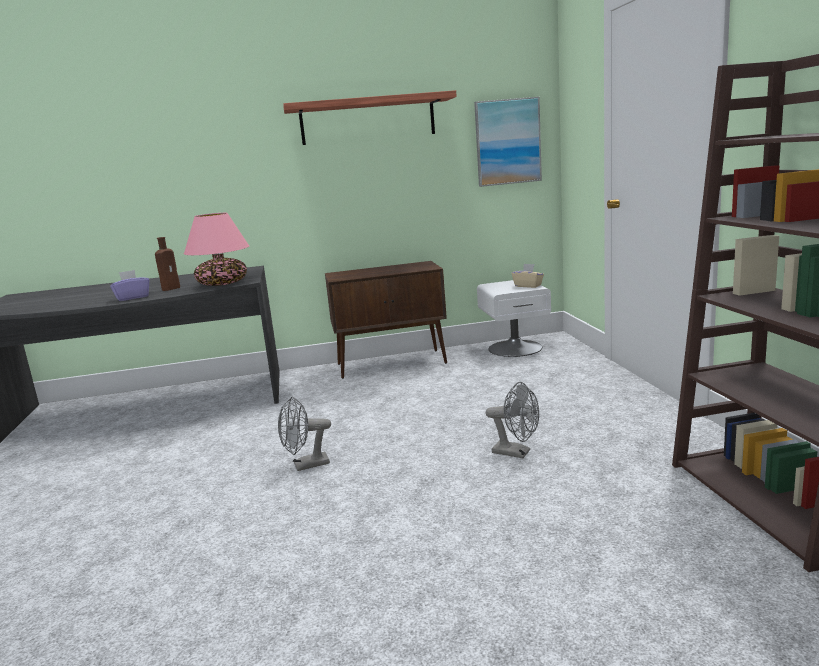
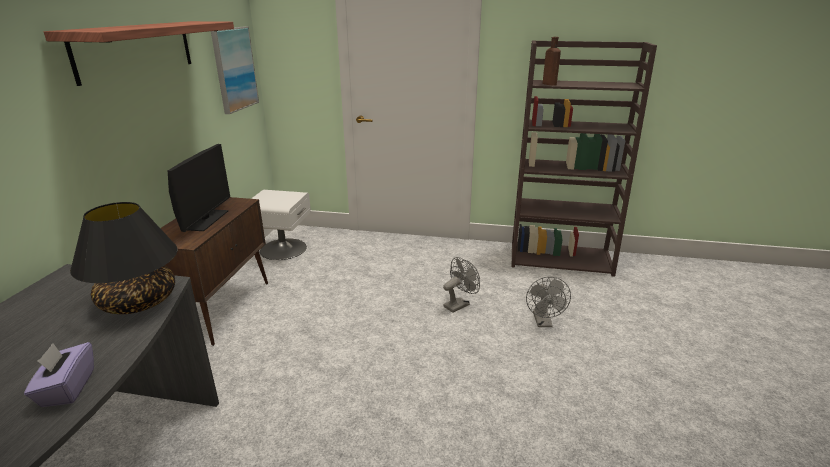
camera: 70 degrees left, 10 degrees up
(172, 288) = (72, 345): brown bottle -> brown bottle (548, 84)
(222, 283) = (138, 301): pink table lamp -> black table lamp
(306, 465) = (395, 407): grey fan -> grey fan (543, 323)
(381, 271) = (206, 220): none -> monitor
(528, 286) = (288, 194): beige tissue box -> none

